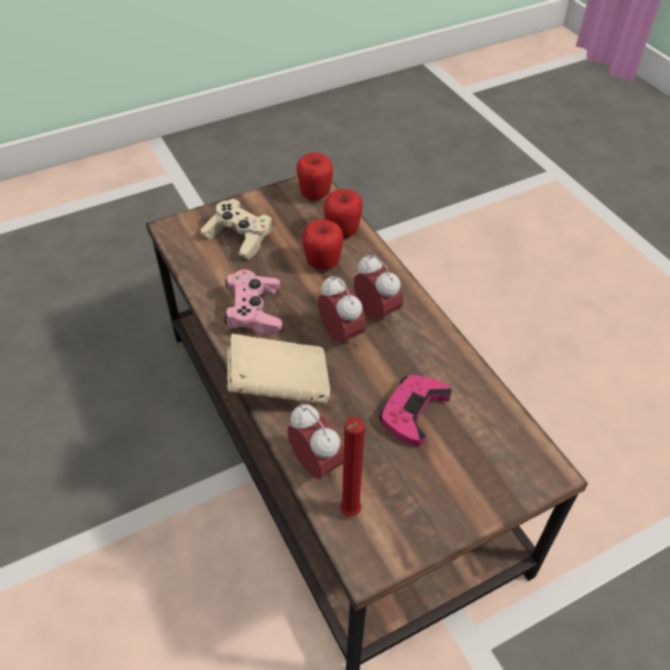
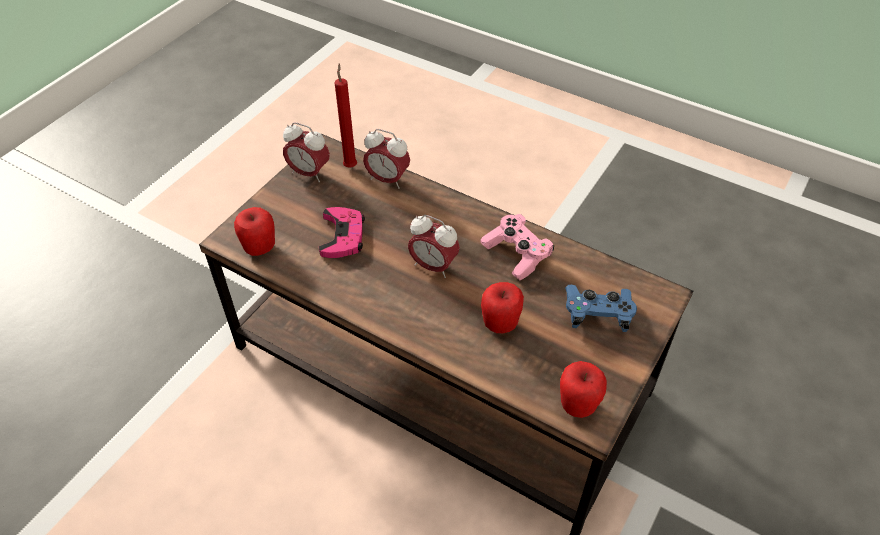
camera: 150 degrees right, 0 degrees up
(239, 238) = (597, 315): beige game controller -> blue game controller
(279, 386) = (449, 212): beige book -> none
(342, 232) = (510, 369): apple -> apple (260, 248)
(376, 313) = (418, 298): alarm clock -> alarm clock (309, 173)

